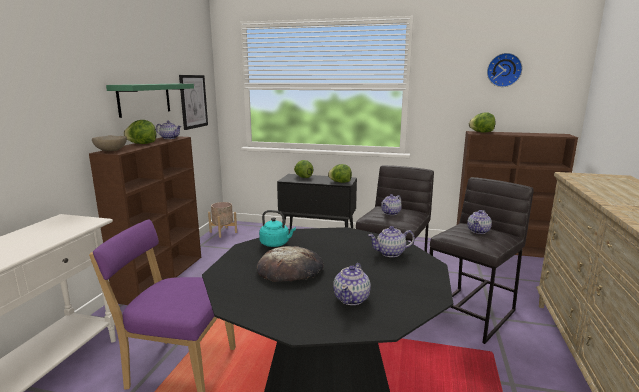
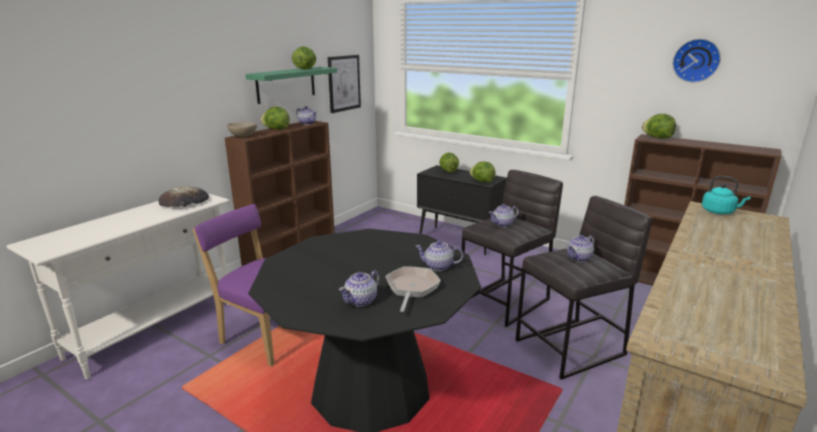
camera: 20 degrees right, 5 degrees up
(164, 83) = (305, 69): none -> lettuce
(223, 232) = (369, 219): beige planter -> none
(276, 244) = (345, 241): turquoise kettle -> turquoise kettle (719, 212)
(291, 269) = (336, 267): bread -> bread (184, 202)
(388, 277) = (411, 288): none -> frying pan

